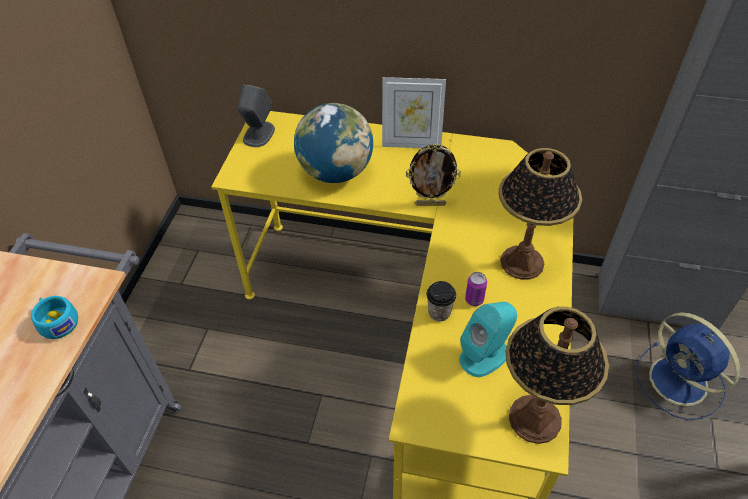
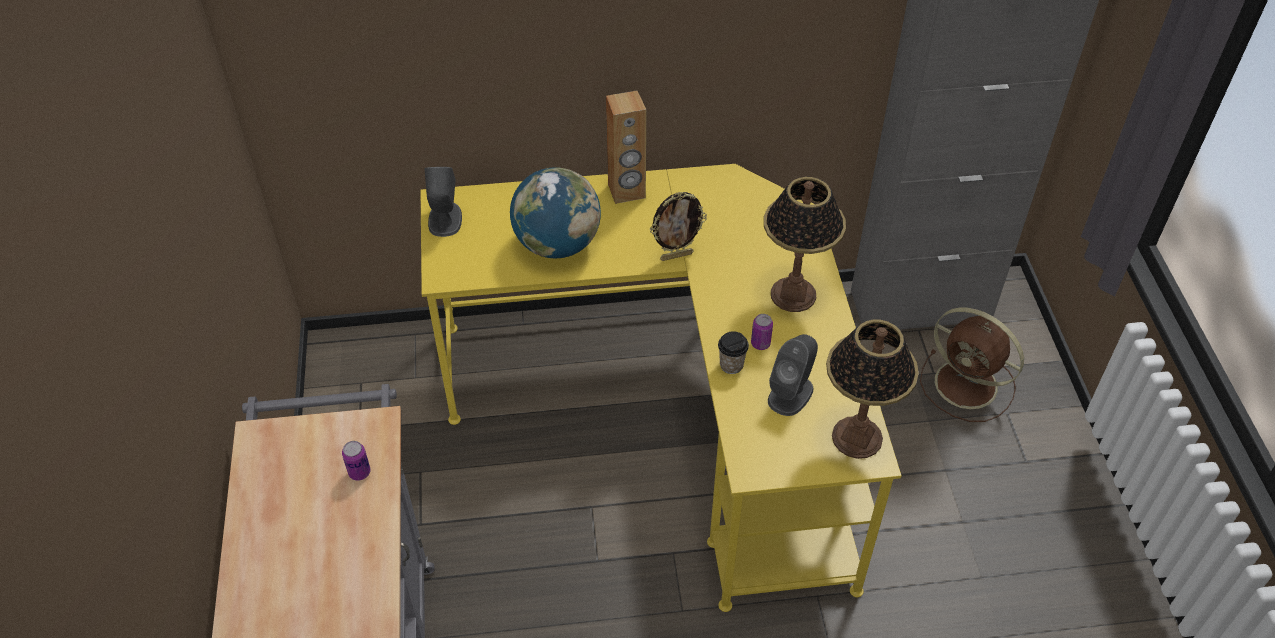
camera: 20 degrees left, 0 degrees up
(57, 321) = (359, 472): turquoise cup -> can
(411, 143) = (626, 191): picture frame -> brown speaker
(484, 355) = (790, 394): turquoise speaker -> grey speaker
(680, 382) = (968, 386): blue fan -> brown fan

